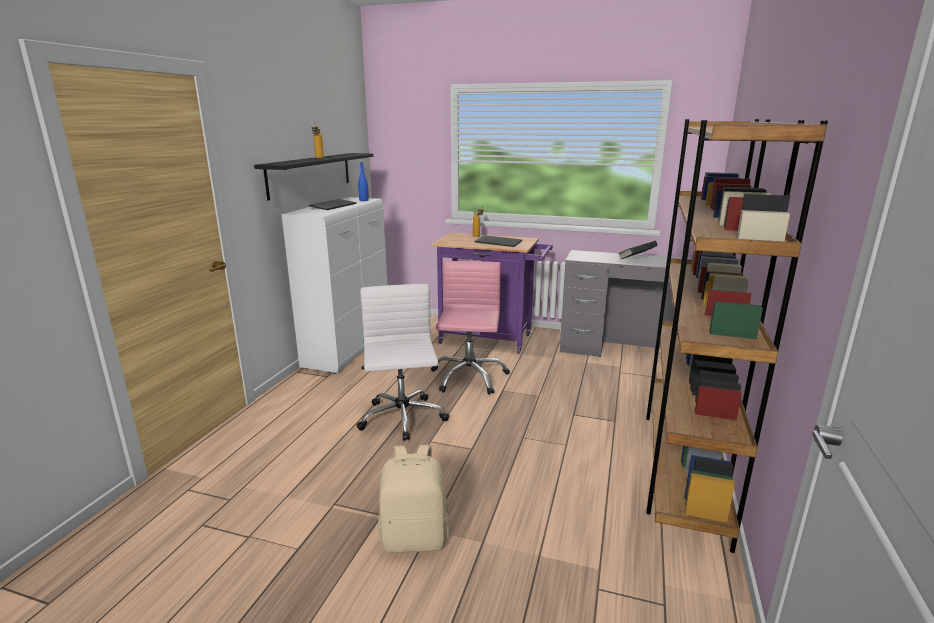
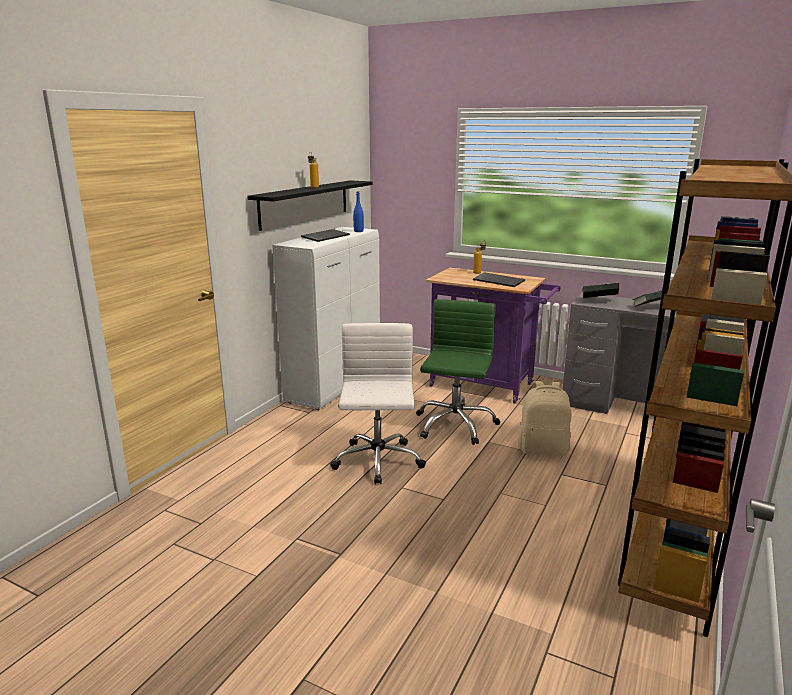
camera: 10 degrees right, 0 degrees up
(415, 538) = (370, 580): beige backpack -> beige backpack (543, 450)
(468, 377) = (454, 424): pink office chair -> green office chair
(588, 256) = (599, 301): none -> book

